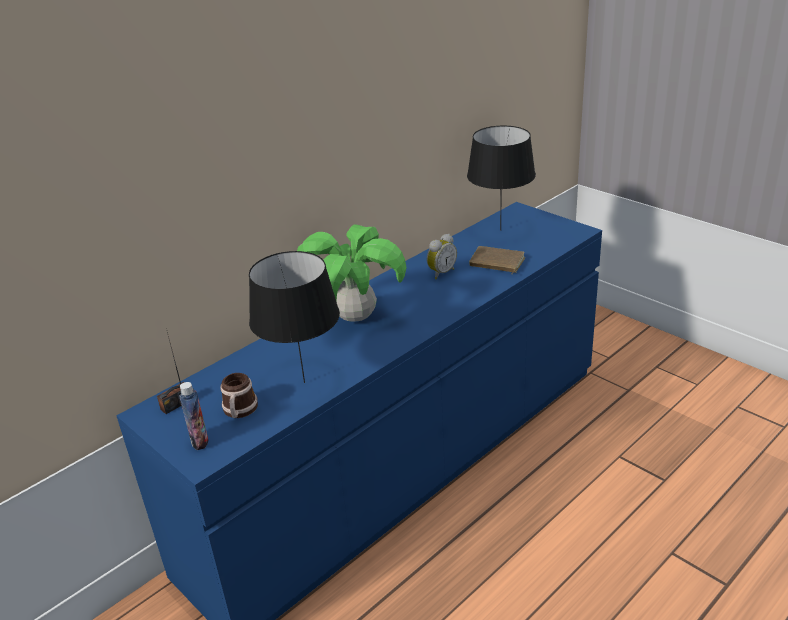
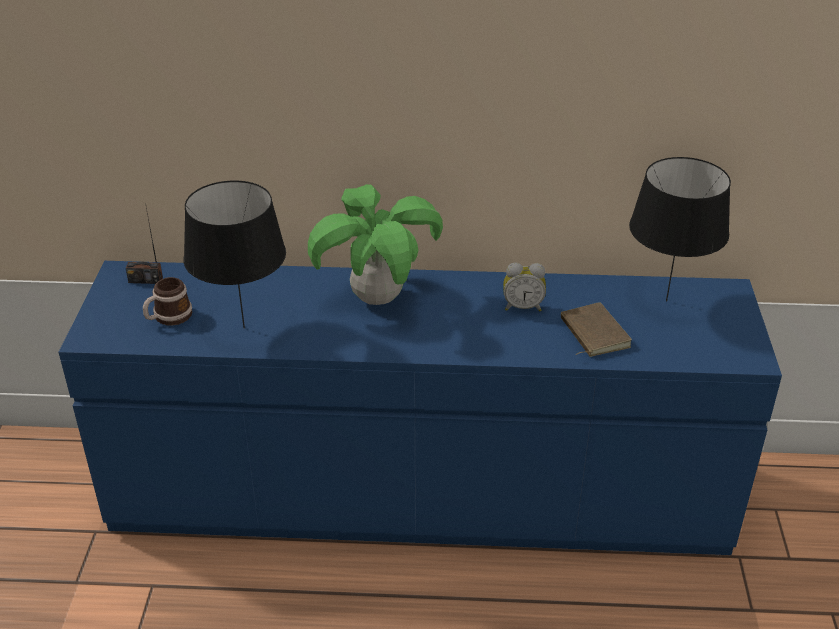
camera: 45 degrees right, 5 degrees up
(200, 441) = (111, 321): bottle -> none

